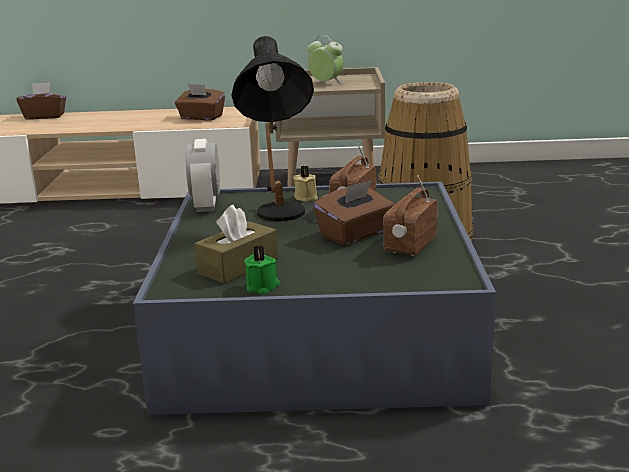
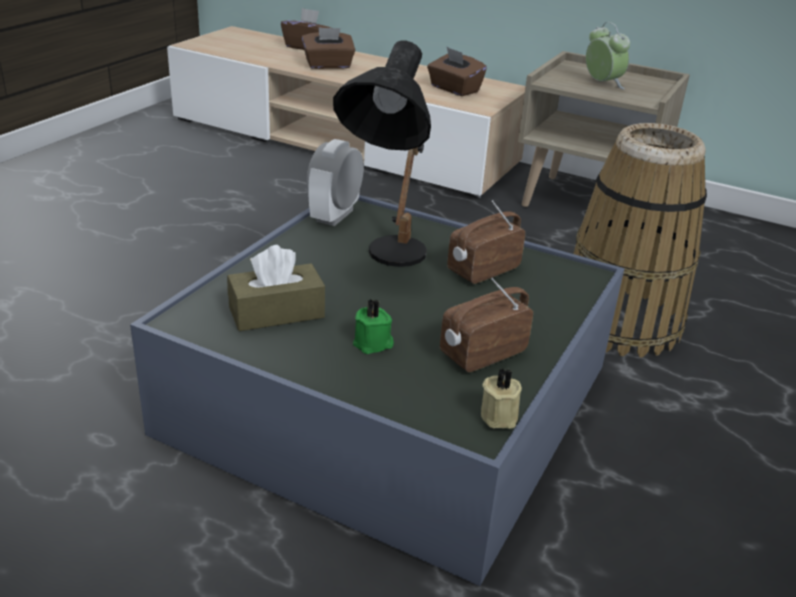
camera: 25 degrees right, 10 degrees up
(263, 286) = (270, 351): green candle -> green candle (373, 344)
(306, 197) = (447, 239): beige candle -> beige candle (500, 415)
(355, 234) = (440, 313): brown tissue box -> brown tissue box (328, 65)

